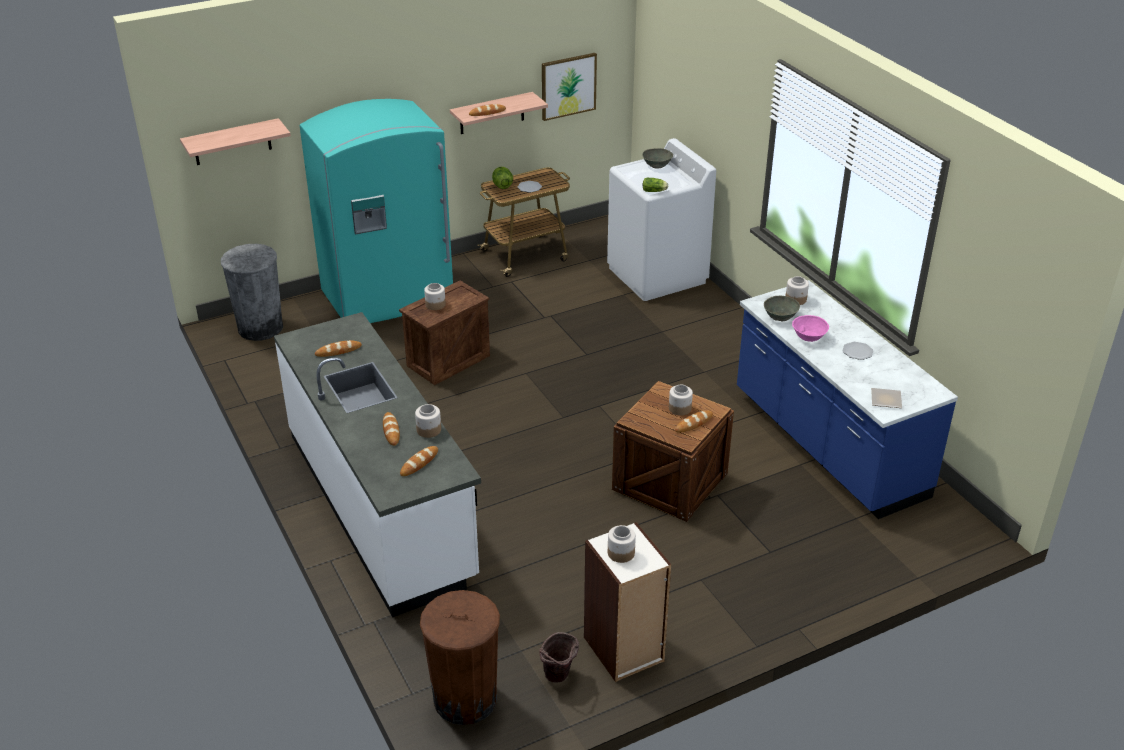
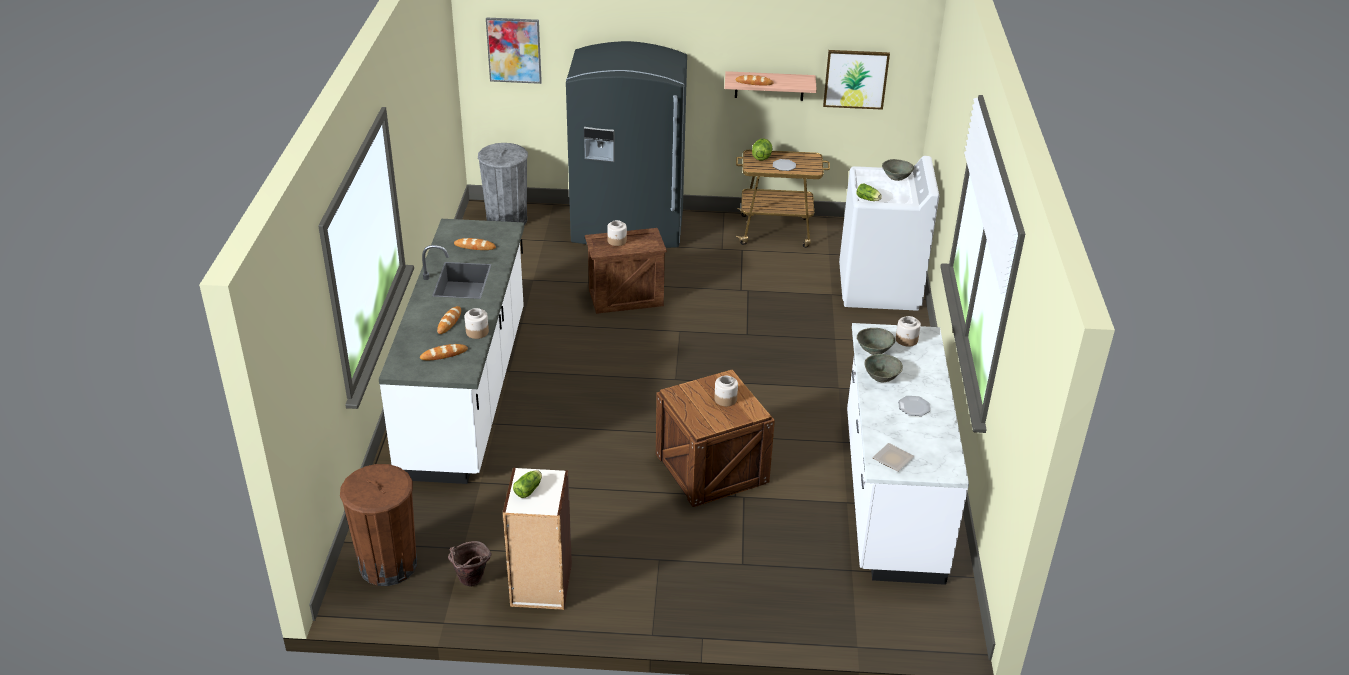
camera: 30 degrees right, 0 degrees up
(232, 142) = (514, 50): shelf -> picture
(388, 297) = (628, 228): turquoise fridge -> grey fridge
(620, 553) = (529, 489): jar -> lettuce
(693, 423) = (724, 416): bread -> none
(809, 337) = (882, 377): pink bowl -> grey bowl
(827, 445) = (890, 496): blue counter -> white counter

